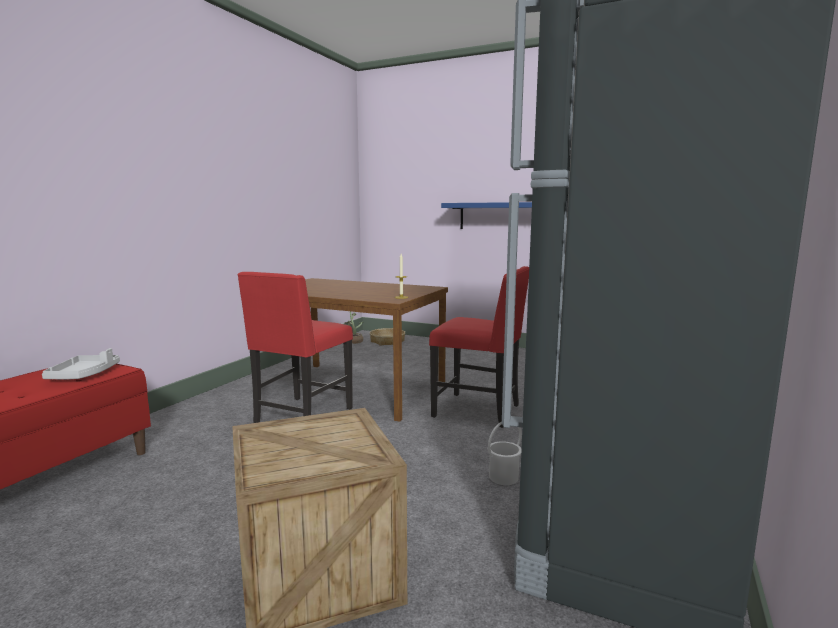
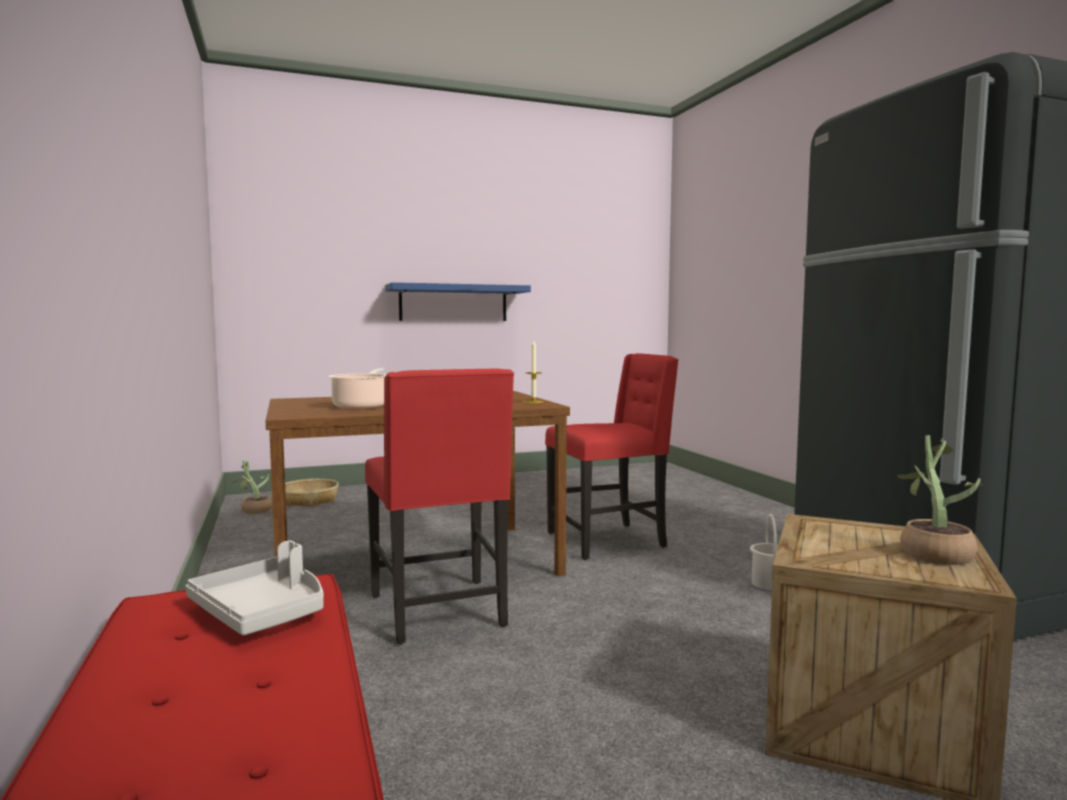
camera: 45 degrees left, 5 degrees down
(313, 288) = (361, 406): none -> cooking pot
(320, 458) = (933, 552): none -> potted plant

